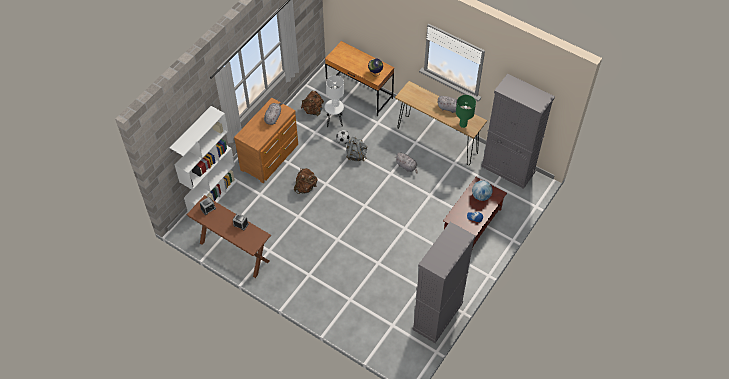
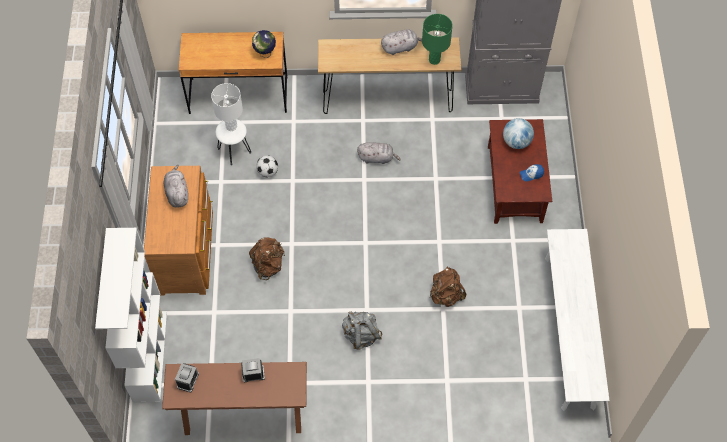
camera: 35 degrees left, 5 degrees up
(313, 110) = (193, 153): brown backpack -> brown backpack (446, 295)
(356, 155) = (300, 181): grey backpack -> grey backpack (361, 335)
(437, 316) = (569, 331): grey cabinet -> white bench

